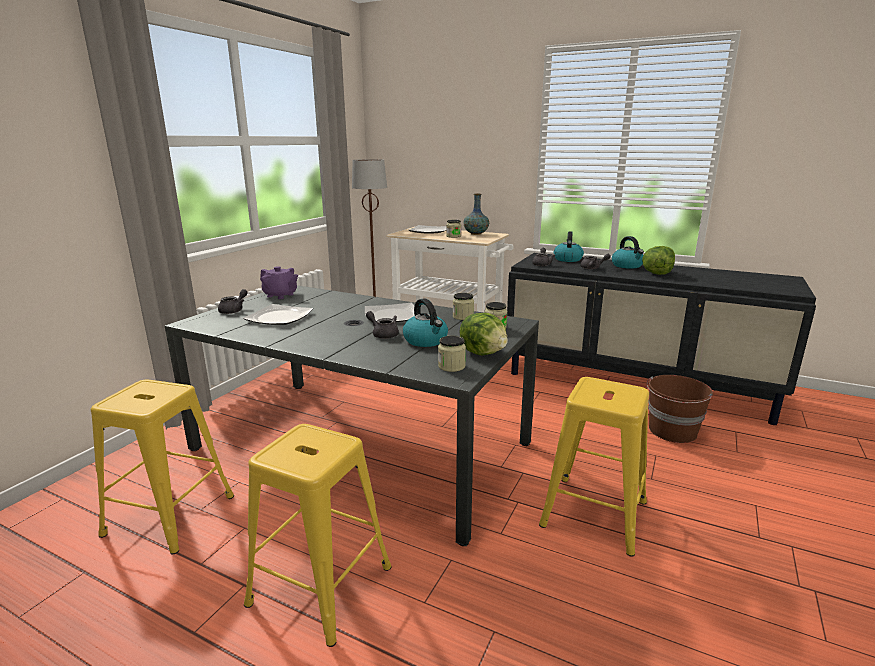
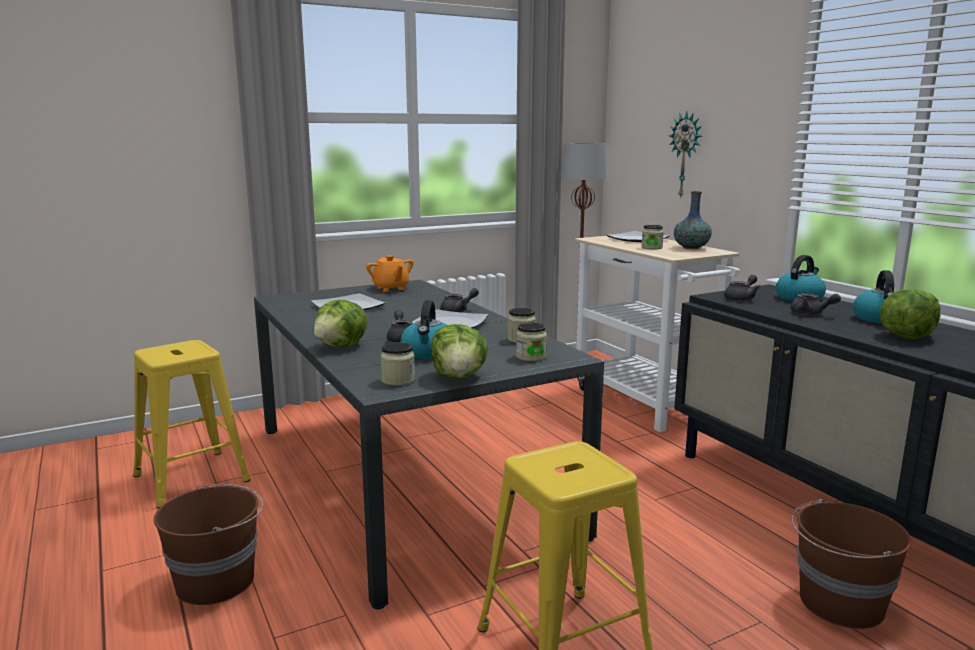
camera: 35 degrees right, 5 degrees down
(234, 310) = (326, 294): grey teapot -> grey teapot (458, 311)
(280, 295) = (390, 288): purple teapot -> orange teapot
(320, 585) = (217, 581): yellow stool -> brown bucket
(350, 351) = (342, 346): none -> lettuce
(447, 167) = (686, 155): none -> wall clock

